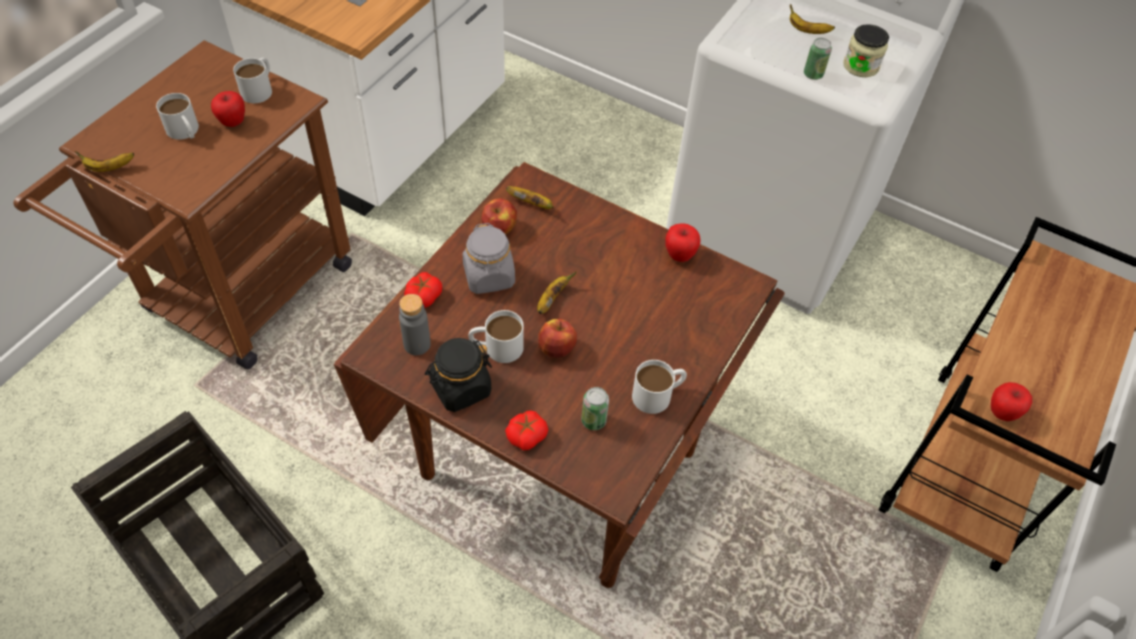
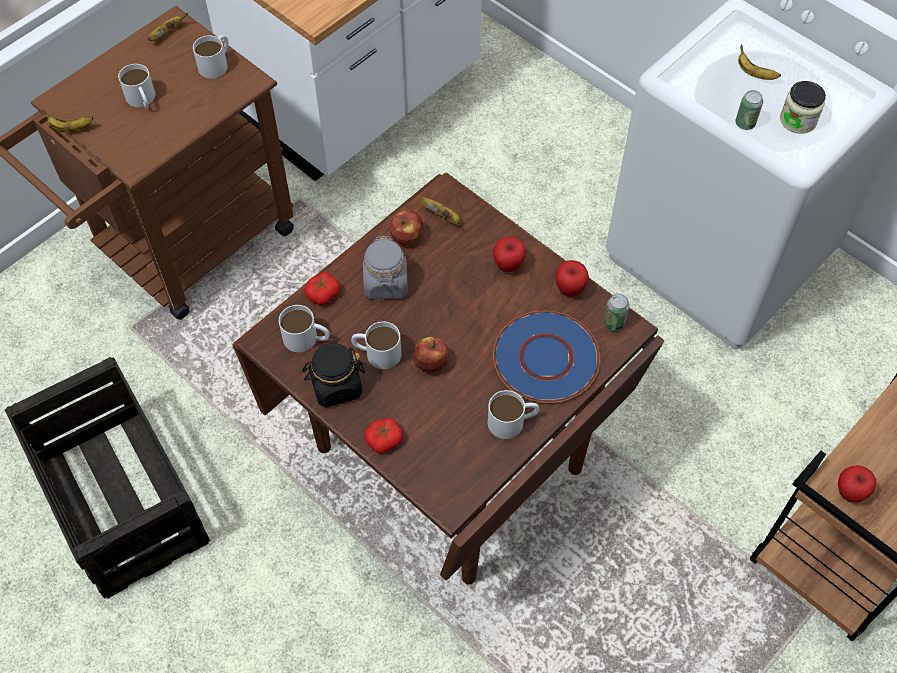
camera: 15 degrees right, 5 degrees up
(233, 122) = (186, 95): apple -> apple (508, 265)
(417, 344) = (307, 339): grey bottle -> white mug
(552, 299) = (438, 315): banana -> banana (167, 33)
(593, 421) = (447, 436): can -> can (614, 323)
(674, 325) = (545, 358): none -> blue plate

